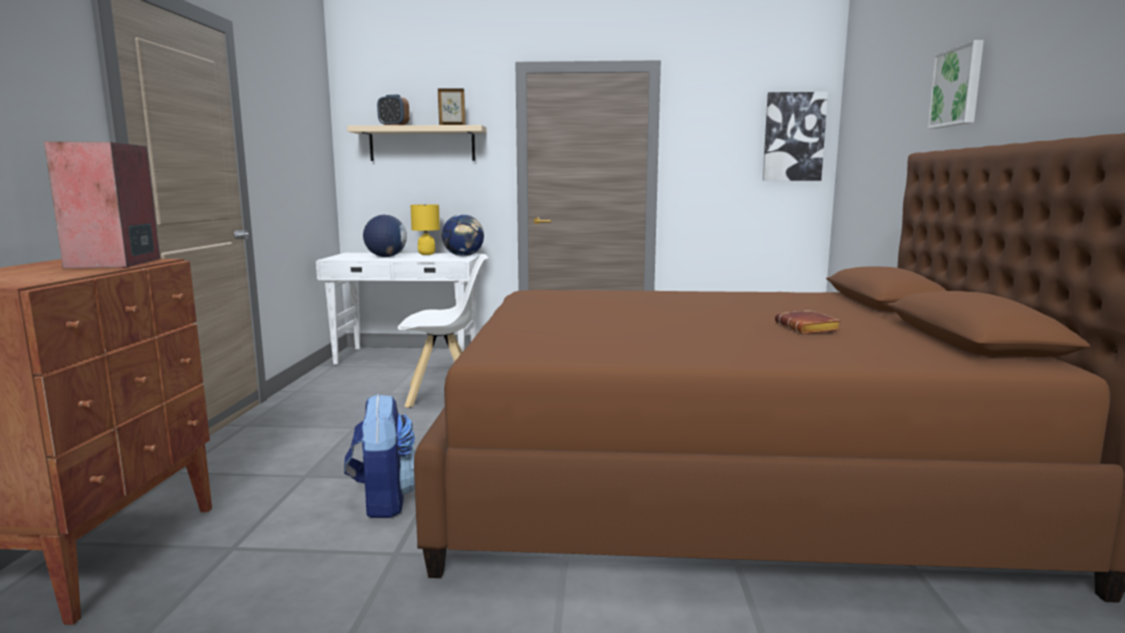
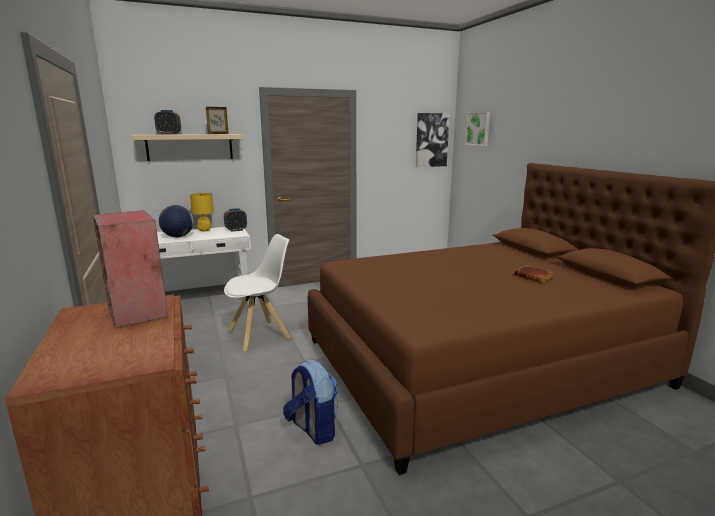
camera: 25 degrees left, 5 degrees up
(463, 256) = (236, 230): globe -> alarm clock
(958, 87) = (557, 130): picture -> picture (478, 129)

